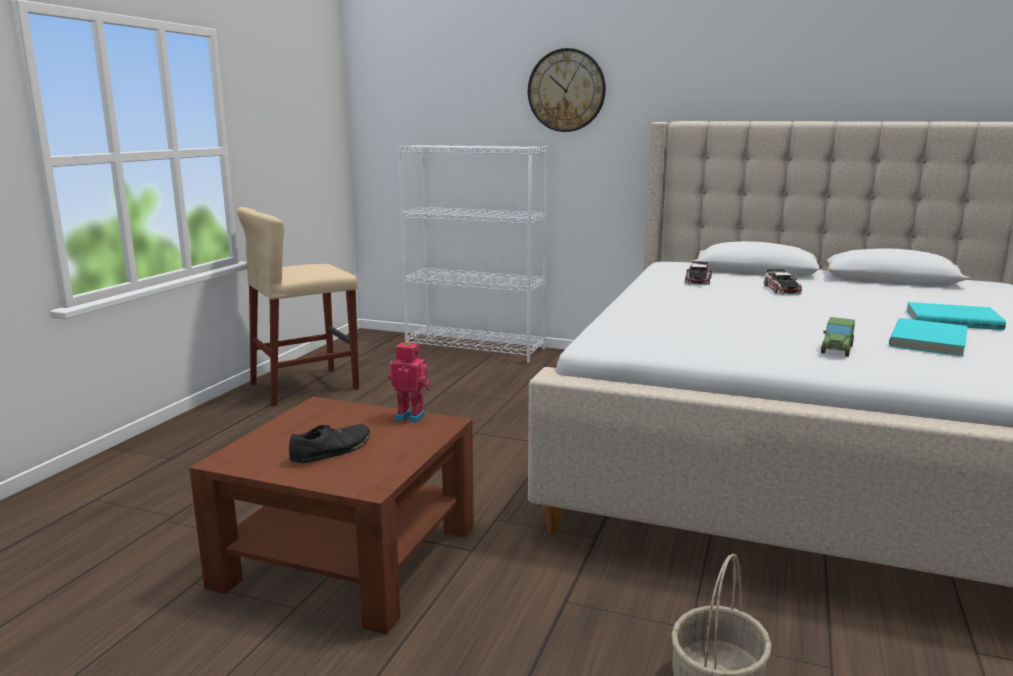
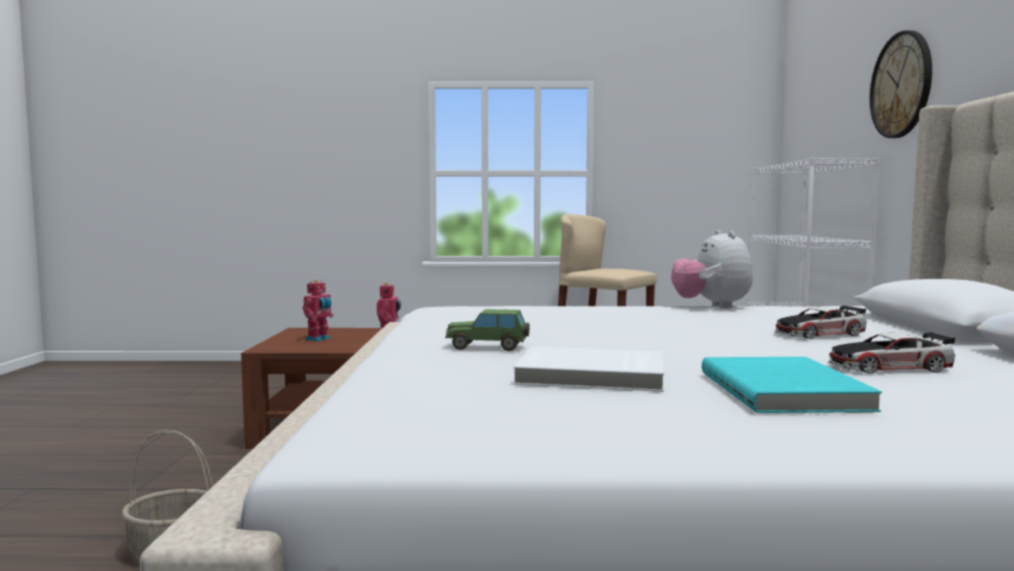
camera: 70 degrees right, 10 degrees down
(332, 450) = (319, 339): black shoe -> toy robot
(646, 286) = (711, 306): none -> plush toy
(698, 280) = (792, 314): toy car -> toy car (888, 367)
(930, 341) = (591, 376): turquoise book -> white book

